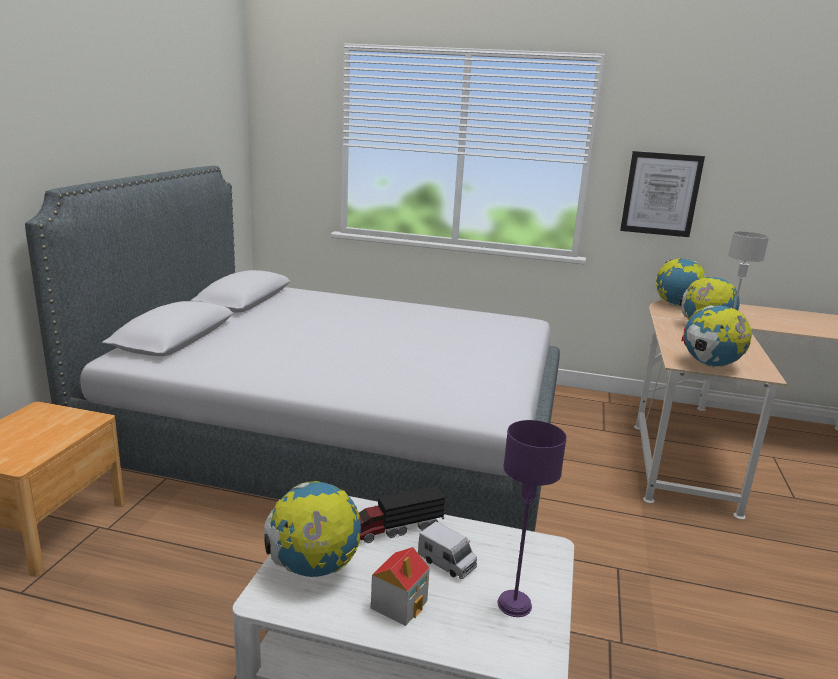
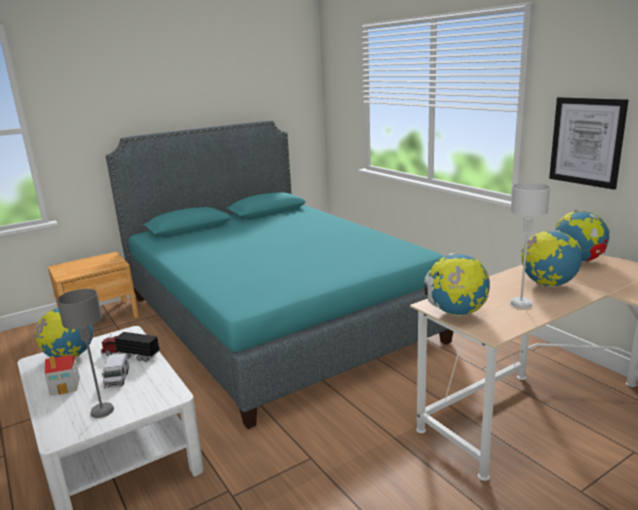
camera: 45 degrees right, 0 degrees up
(337, 443) = (274, 318): grey bed -> turquoise bed
(514, 604) = (101, 411): purple table lamp -> grey table lamp

